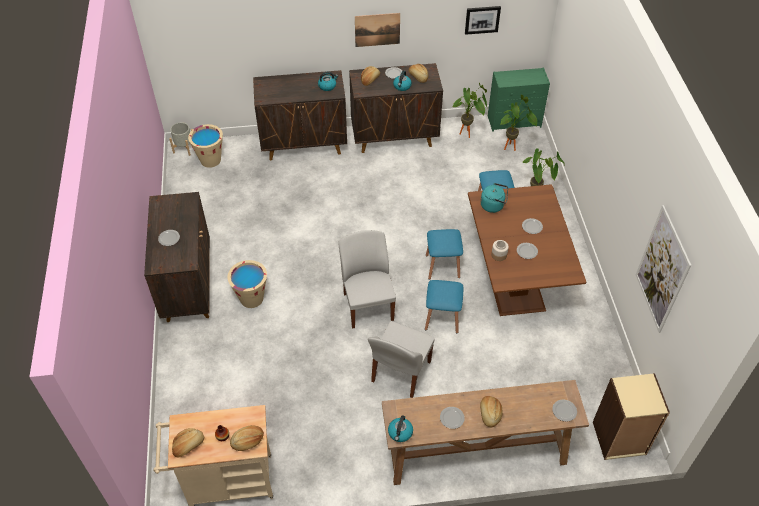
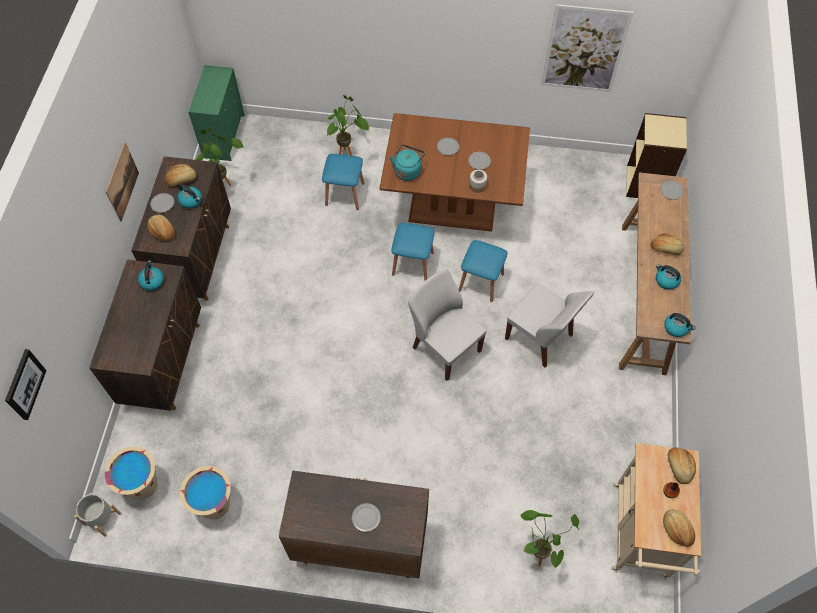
camera: 75 degrees left, 10 degrees up
(251, 298) = (401, 470): beige bucket -> beige bucket (215, 505)
(368, 305) = (445, 348): white chair -> white chair turned 45 degrees clockwise
(451, 418) = (666, 280): plate -> kettle
(482, 19) = (161, 71): picture -> picture (24, 384)
(512, 147) = (264, 150): potted plant -> potted plant (537, 551)

